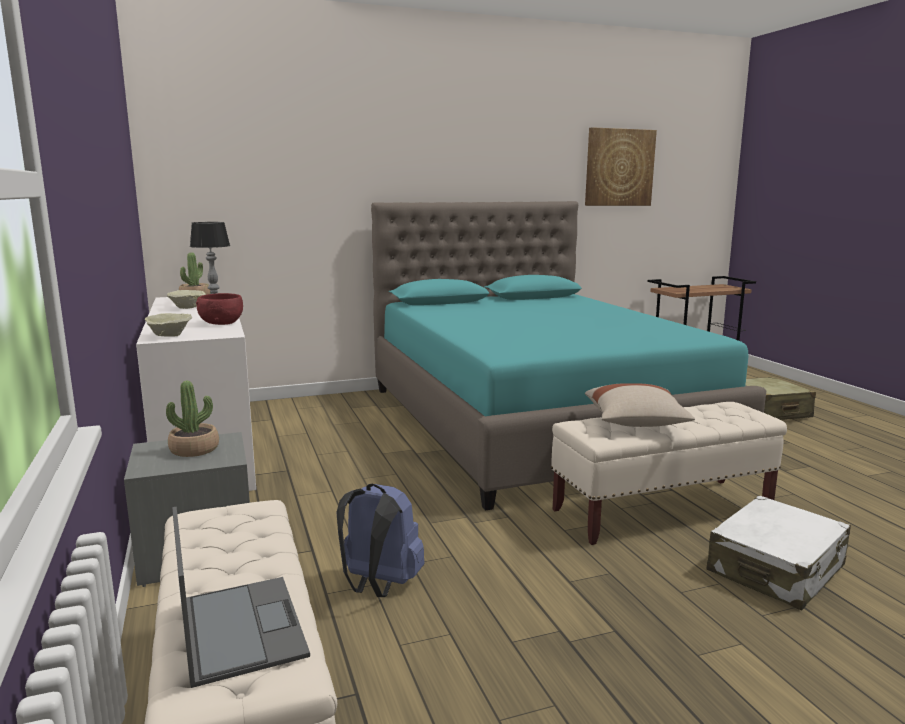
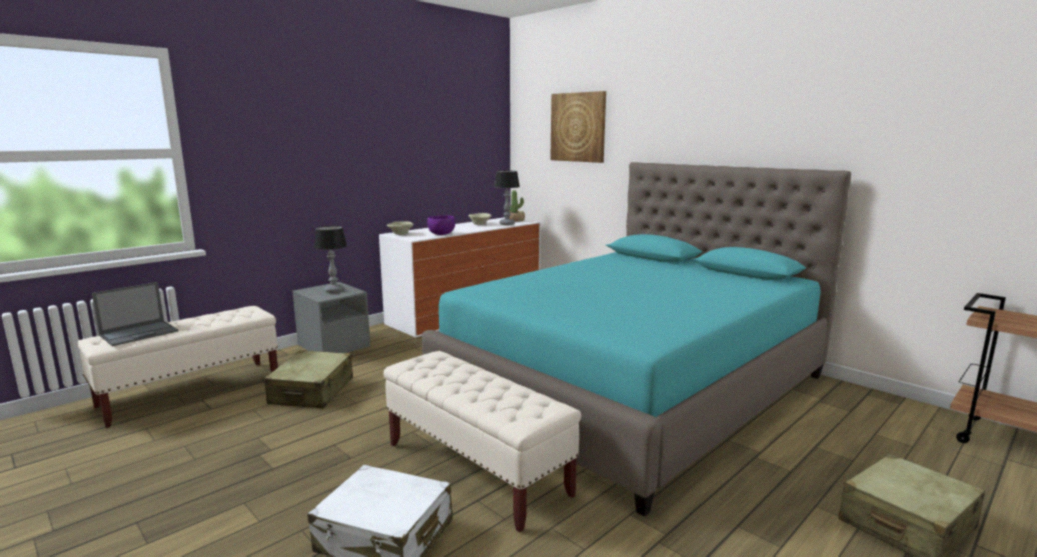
camera: 65 degrees right, 0 degrees up
(194, 449) = (334, 291): potted plant -> table lamp
(221, 323) = (442, 234): red bowl -> purple bowl
(378, 586) = (312, 391): blue backpack -> beige suitcase
(619, 167) = (940, 127): picture -> picture (578, 127)
(636, 423) = (452, 373): beige pillow -> none

